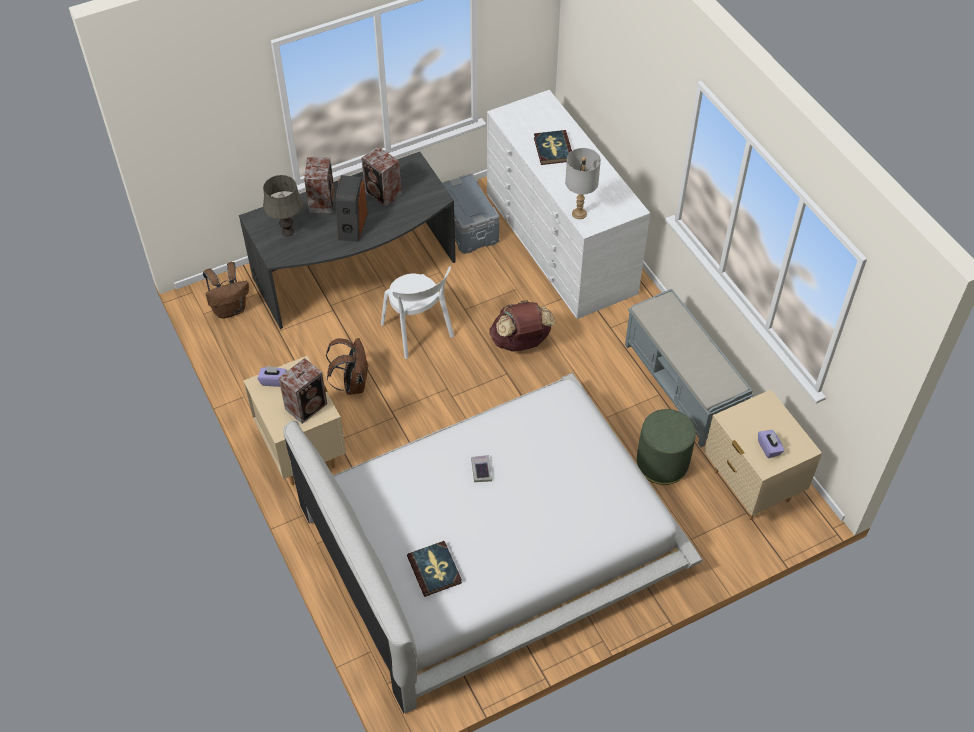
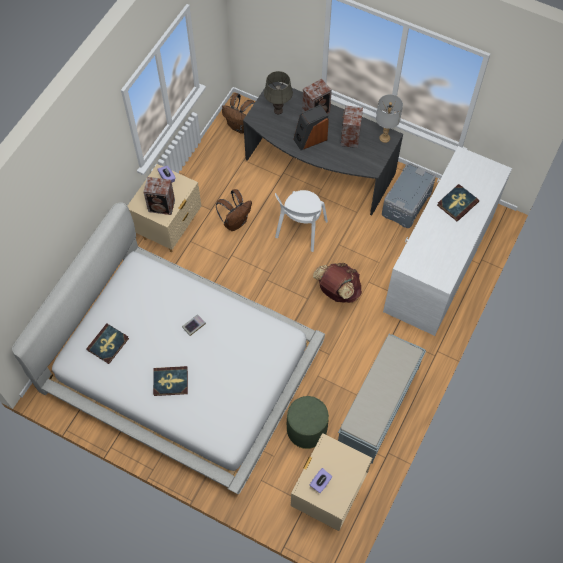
camera: 55 degrees right, 10 degrees up
(535, 531) = (170, 382): none -> book
(579, 213) = (412, 252): grey table lamp -> grey table lamp (384, 138)

